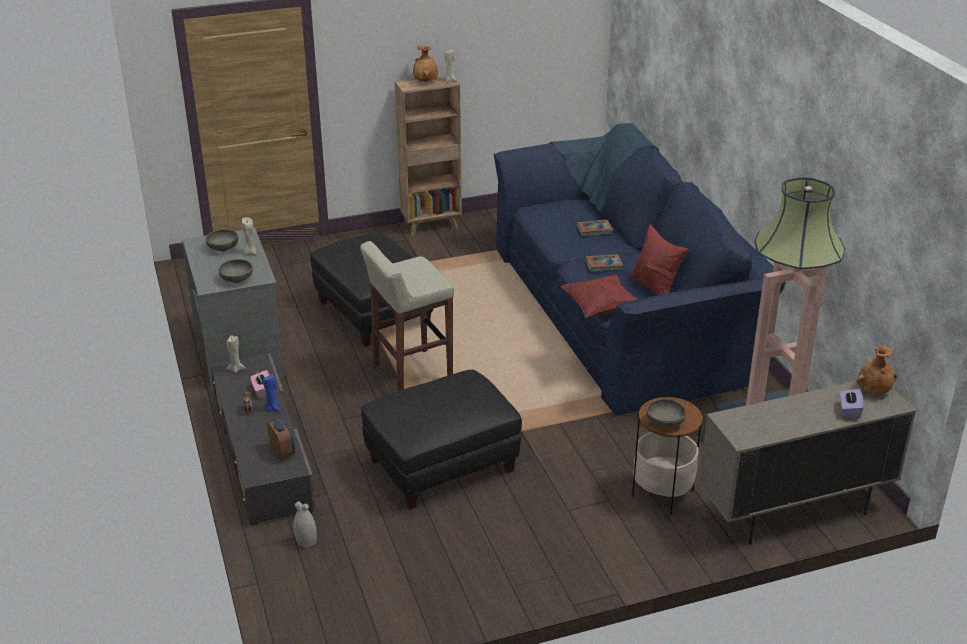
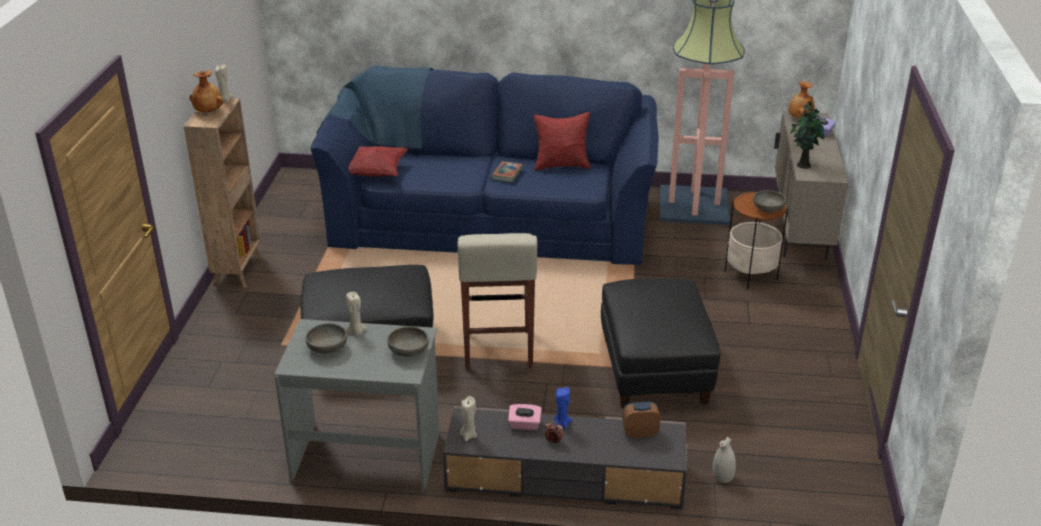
camera: 65 degrees left, 0 degrees up
(594, 230) = (440, 162): book -> none
(600, 308) = (574, 194): red pillow -> red pillow (375, 173)
(749, 412) = (802, 164): none -> potted plant

